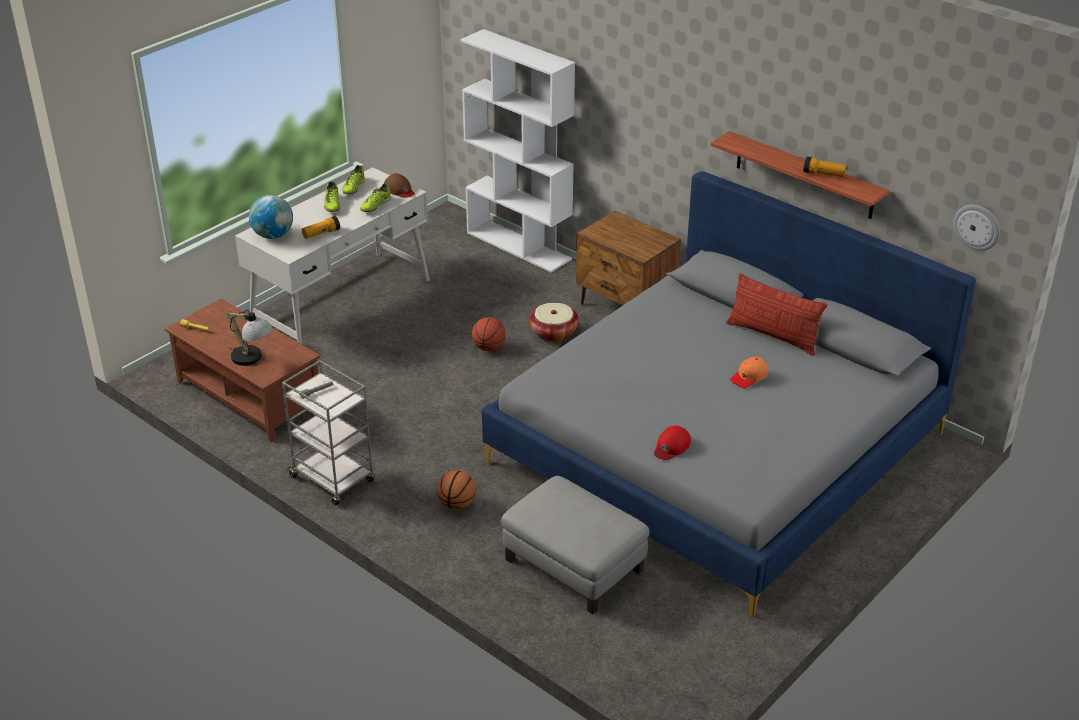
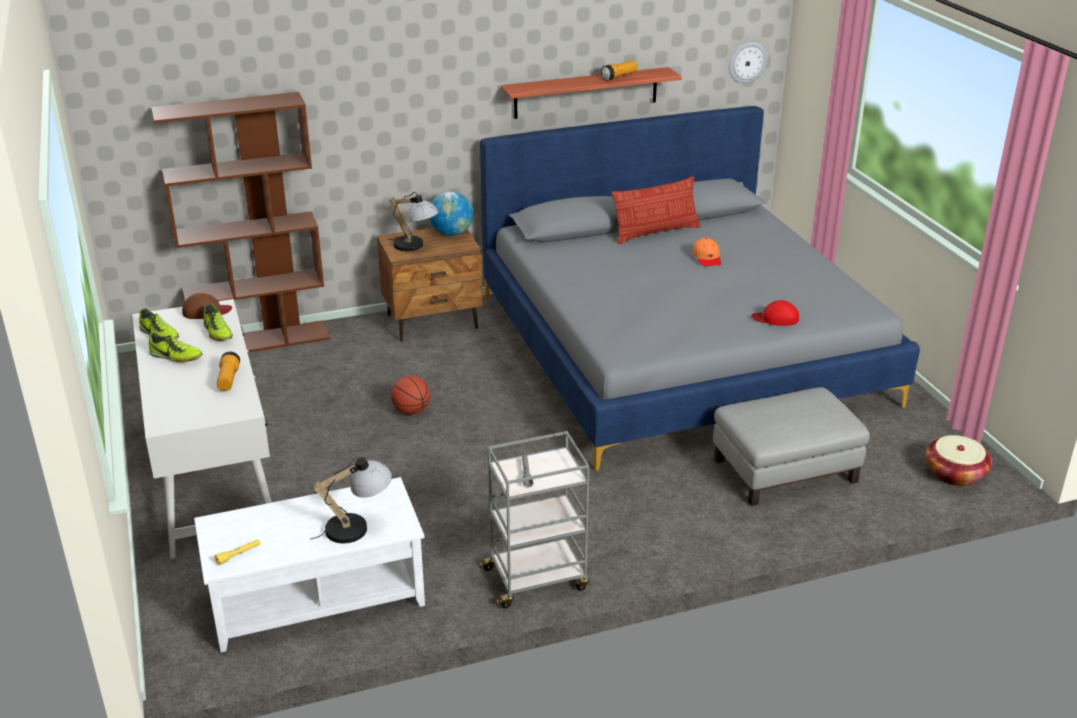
camera: 60 degrees left, 5 degrees down
(250, 395) = (317, 597): brown coffee table -> white coffee table
(273, 235) = (186, 411): globe -> globe (451, 233)
(456, 504) = (645, 508): basketball -> none
(519, 246) = (261, 340): white bookcase -> brown bookcase
(553, 333) = (429, 369): basket -> basket (955, 474)
(613, 233) = (415, 247): none -> table lamp
(671, 446) = (776, 318): red cap -> red cap turned 120 degrees clockwise

